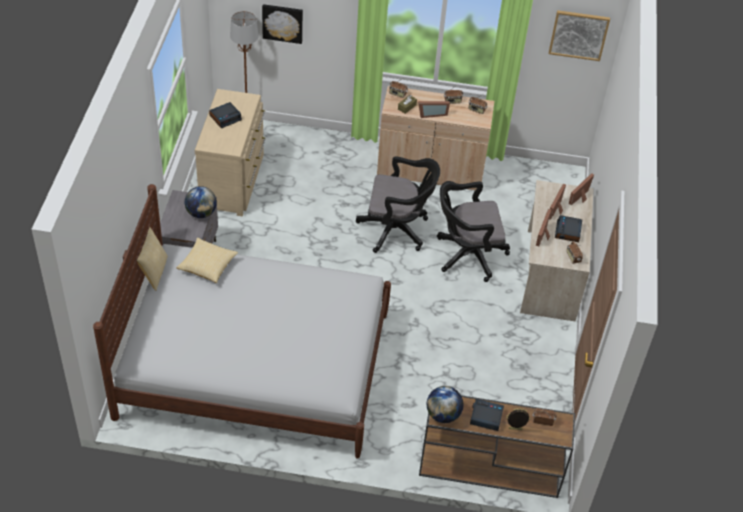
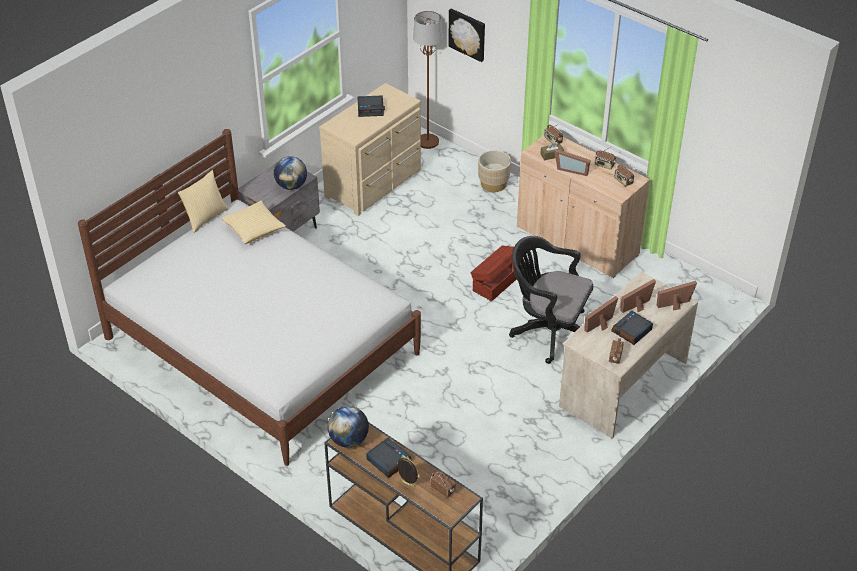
camera: 35 degrees right, 5 degrees down
(329, 145) = (493, 184): none -> beige planter
(397, 230) = (496, 282): black office chair -> brown storage box
(578, 35) = (746, 125): picture -> none

